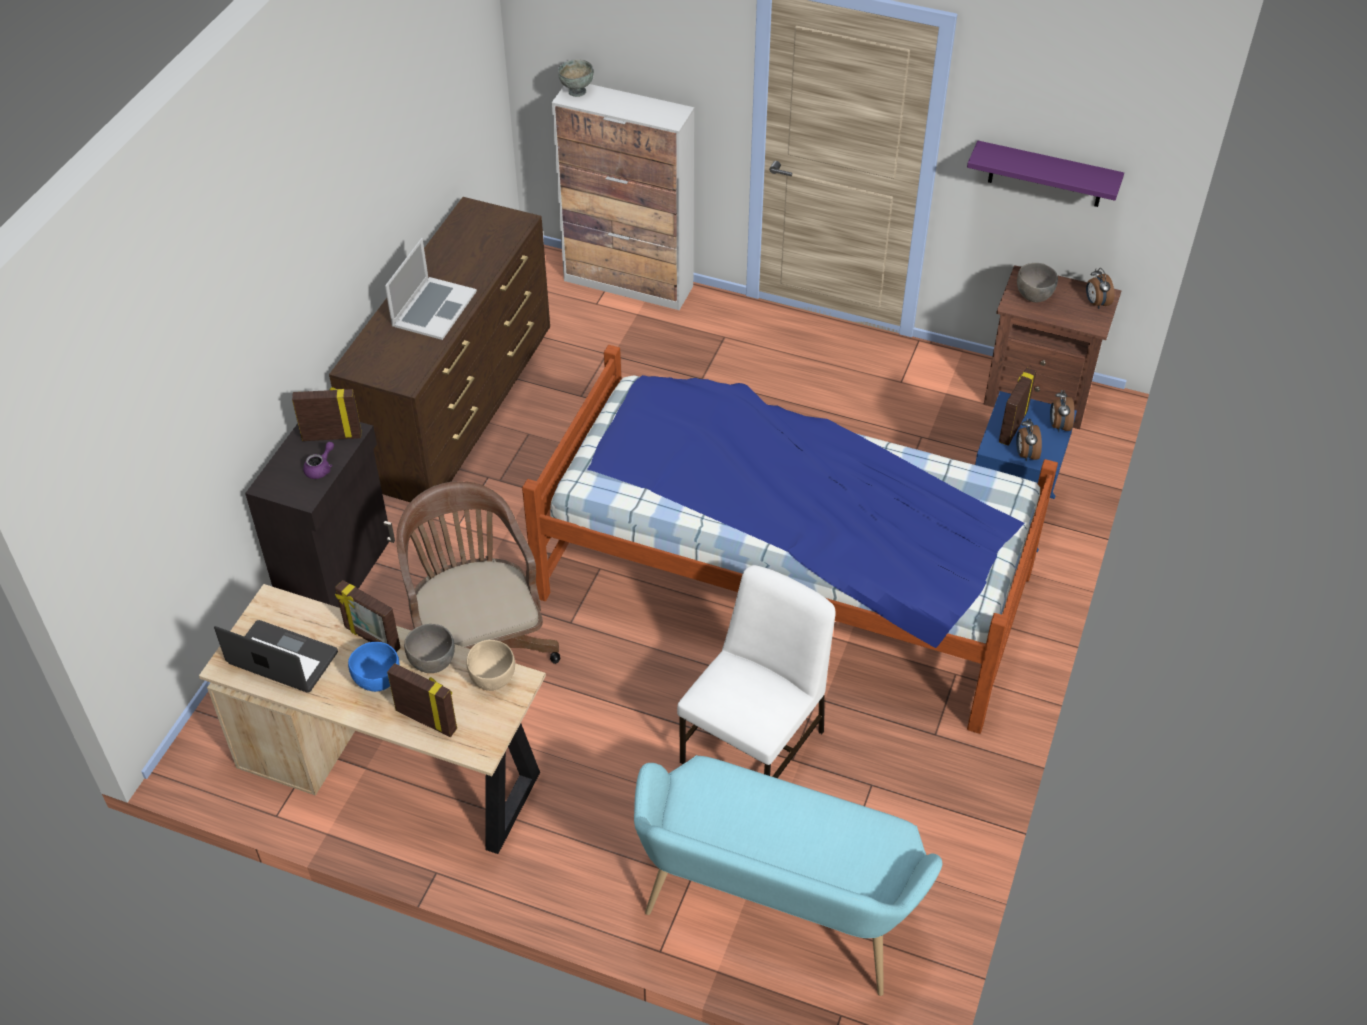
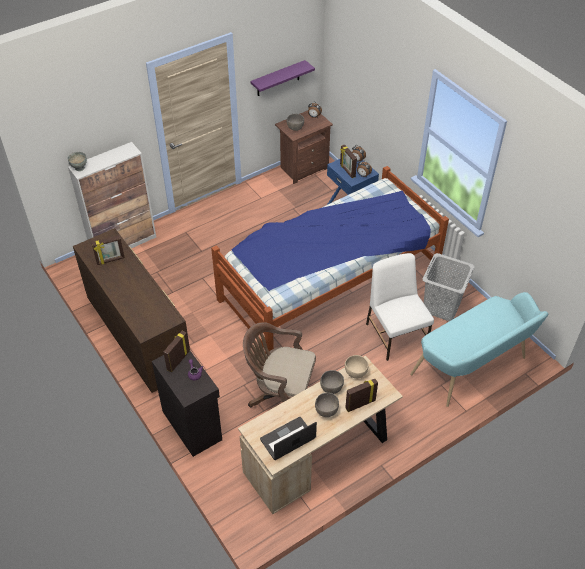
camera: 55 degrees left, 0 degrees up
(371, 639) = (302, 403): picture frame -> picture frame (110, 260)
(377, 680) = (326, 411): blue bowl -> grey bowl
(433, 308) = (135, 289): laptop -> none
(889, 785) = (441, 307): none -> grey laundry basket

